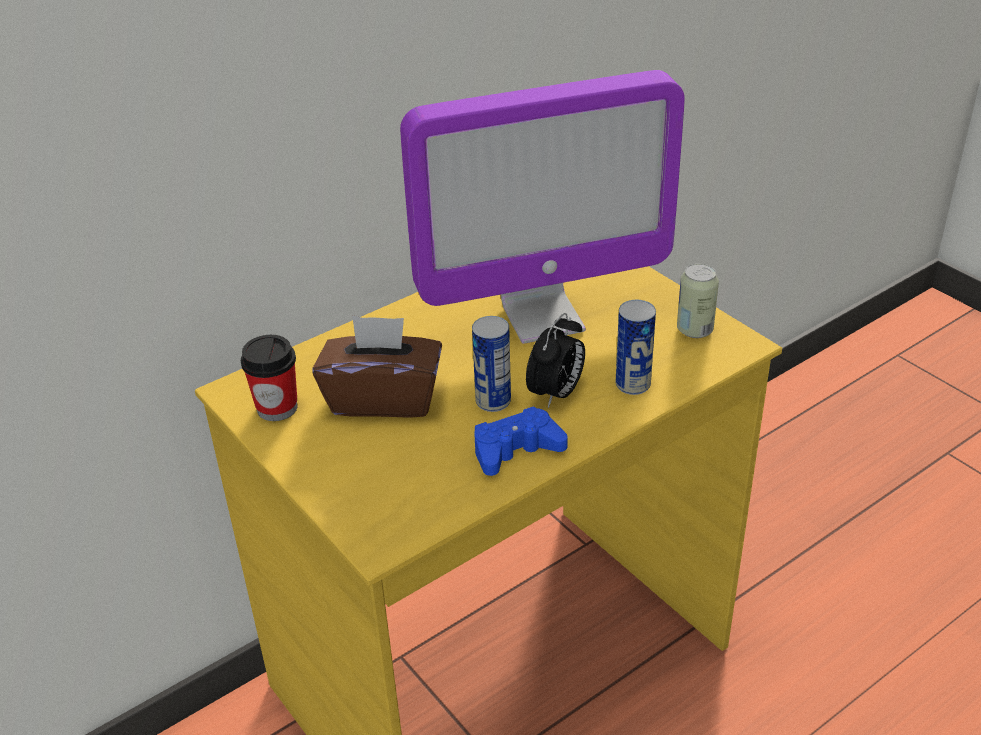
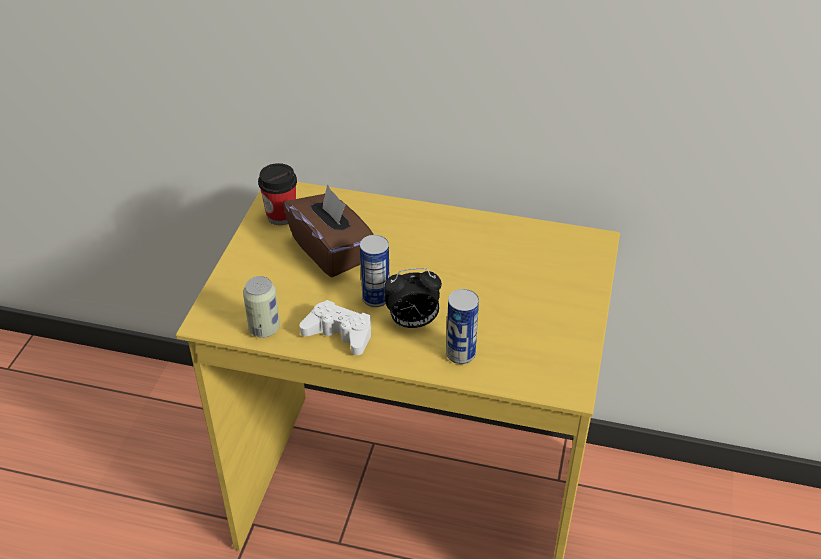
camera: 50 degrees right, 5 degrees up
(516, 450) = (339, 333): blue game controller -> white game controller
(542, 317) = (486, 274): monitor -> none
(694, 330) = (558, 355): can -> can (264, 328)

